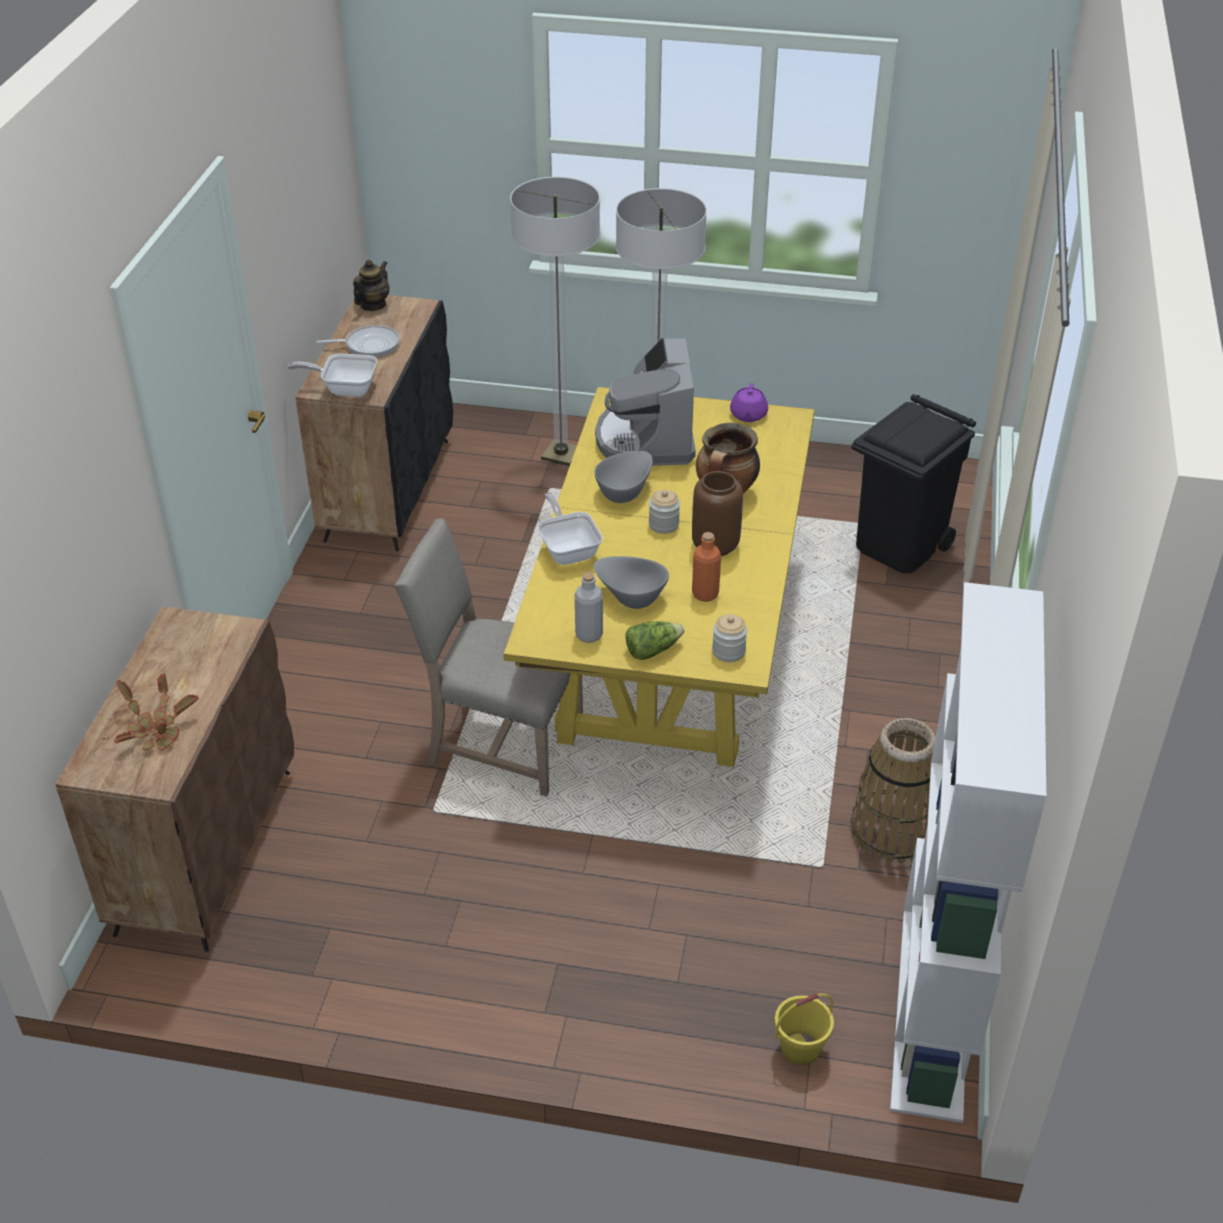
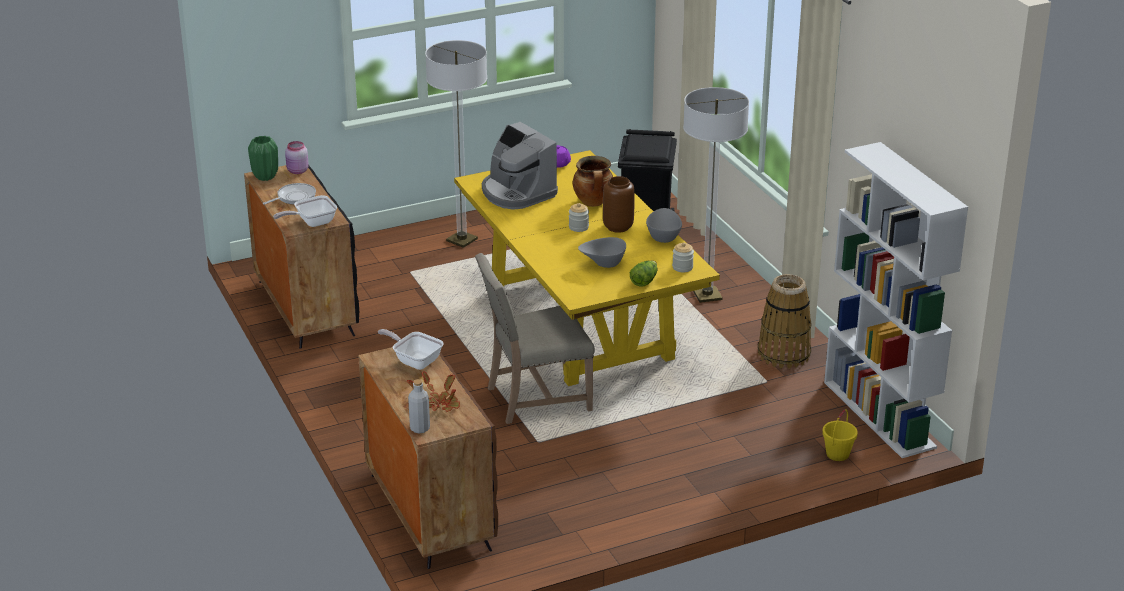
camera: 35 degrees left, 10 degrees down
(373, 305) = (265, 177): teapot -> green vase
(415, 310) = (297, 171): none -> pink jar
(561, 455) = (394, 253): floor lamp -> floor lamp (707, 295)
(568, 549) = (542, 255): frying pan -> frying pan (414, 360)
(589, 635) = (603, 286): grey bottle -> grey bottle (420, 428)
(624, 492) = (537, 220): grey bowl -> grey bowl (664, 236)
(705, 594) = (640, 249): orange bottle -> none

